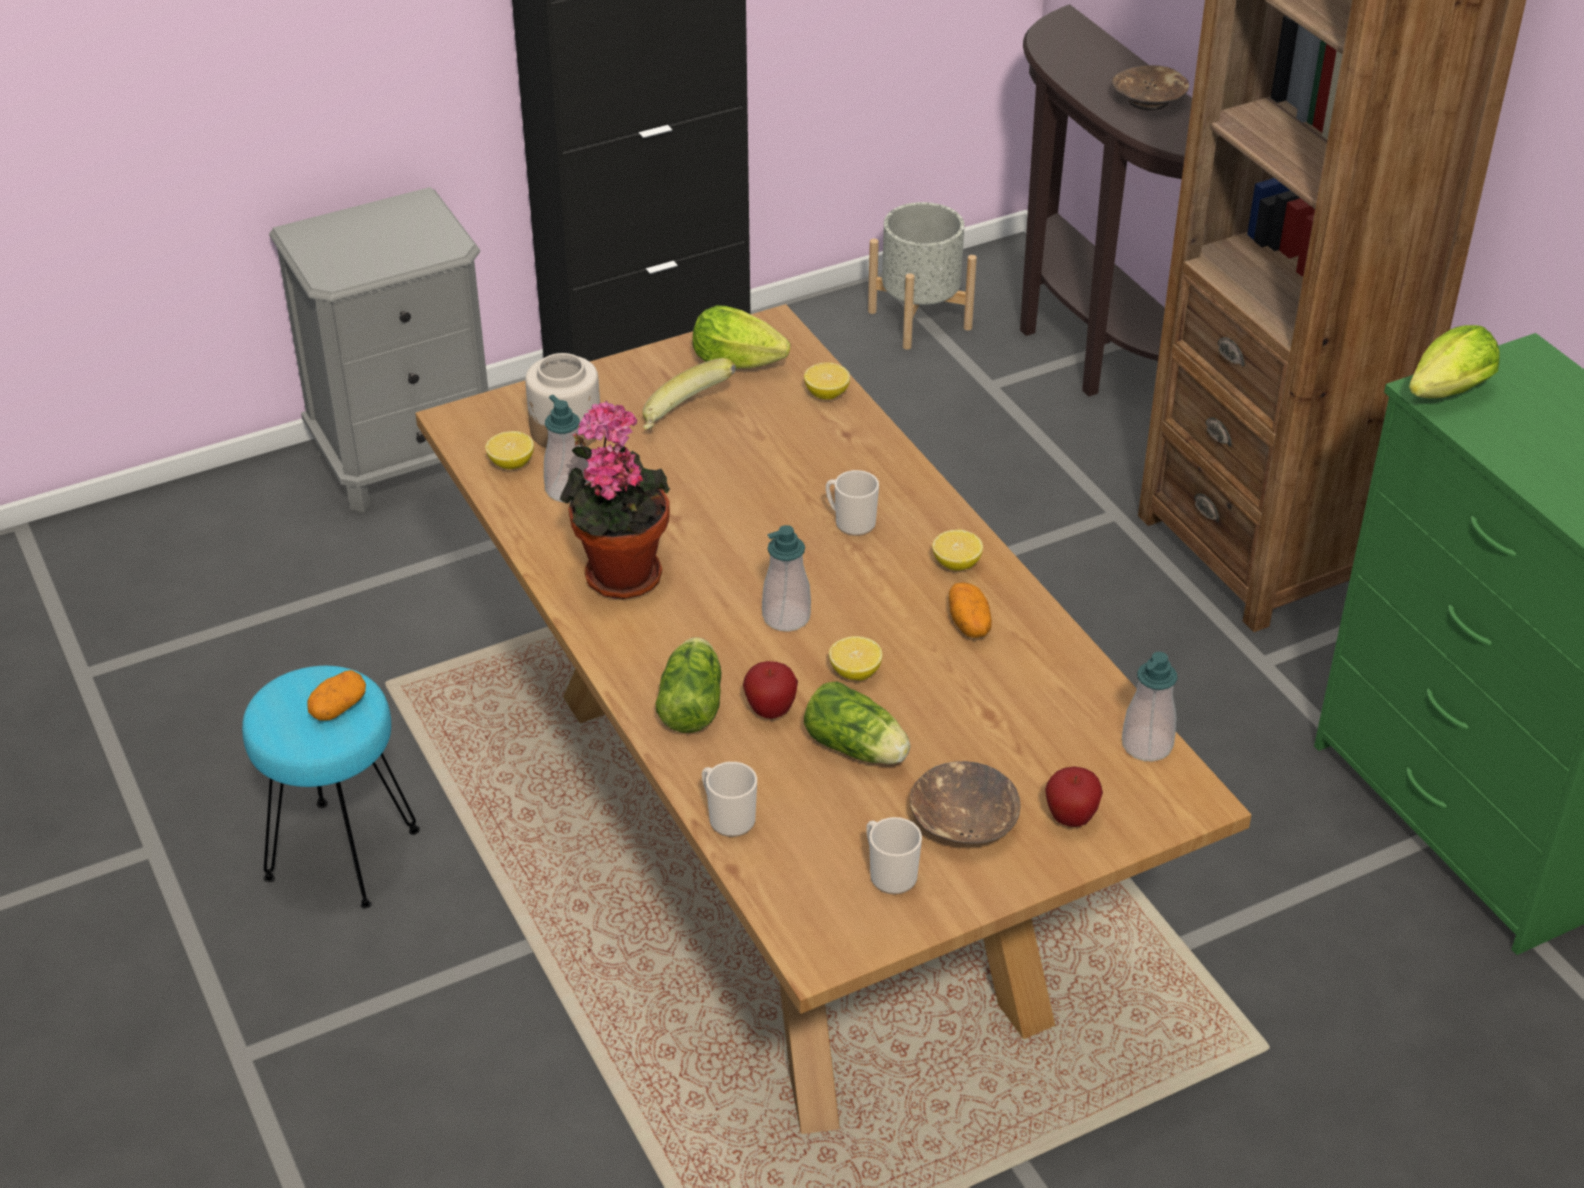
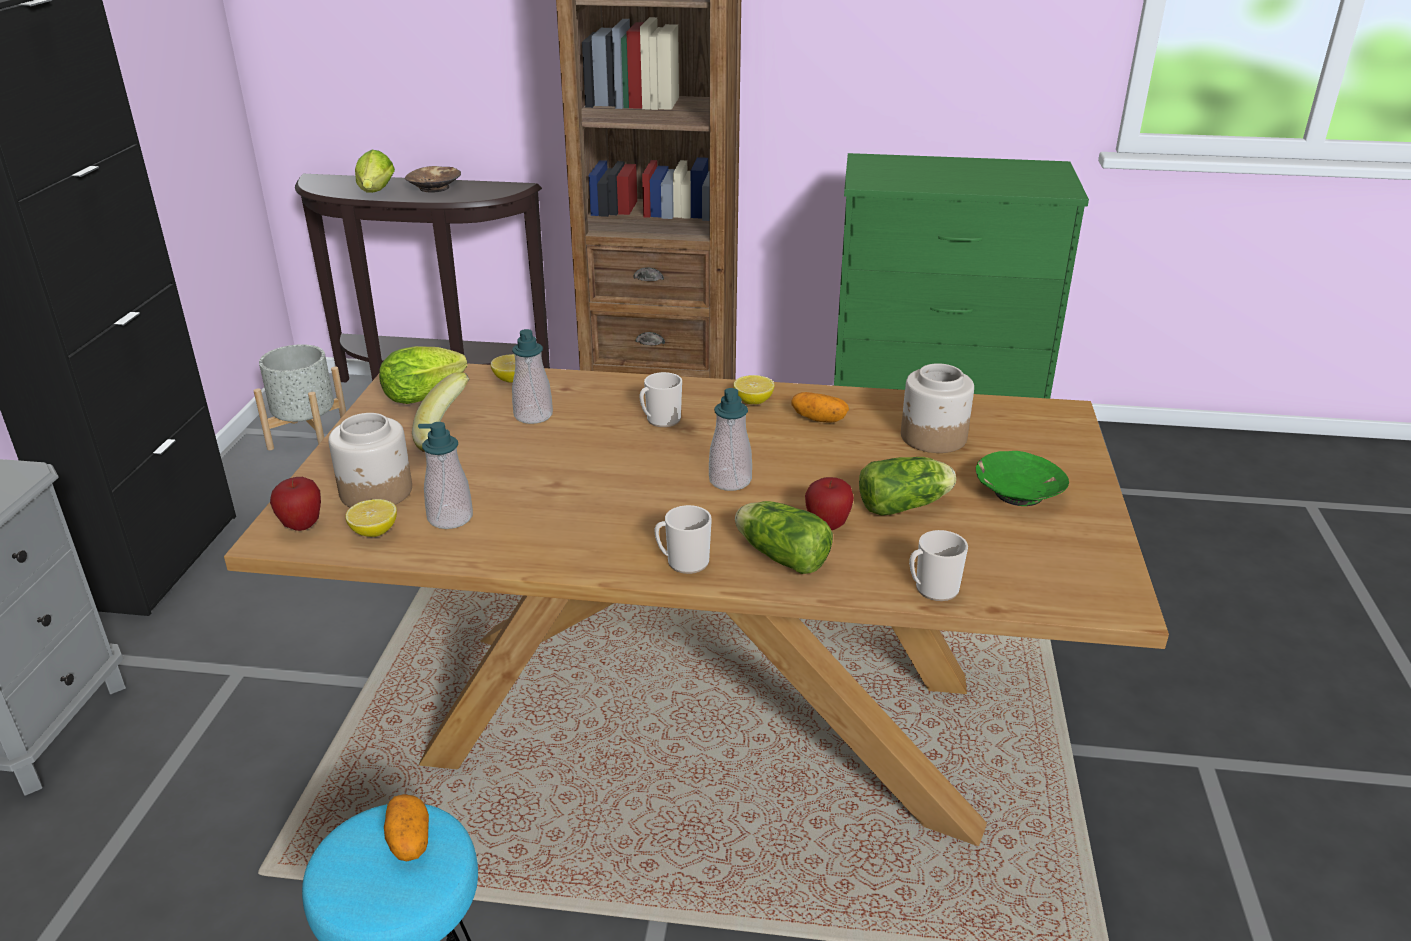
camera: 55 degrees left, 10 degrees down
(619, 572) = (584, 531): potted plant -> none
(855, 672) = (822, 476): lemon -> none
(889, 874) = (1053, 542): mug -> mug (683, 562)
(962, 819) = (1018, 493): brown bowl -> green bowl
(1018, 719) = (933, 437): none -> jar
(1070, 818) = (1049, 455): apple -> apple (302, 525)
(1147, 745) = (1000, 407): soap dispenser -> soap dispenser (533, 415)
(1443, 395) = (873, 182): lettuce -> lettuce (375, 193)

